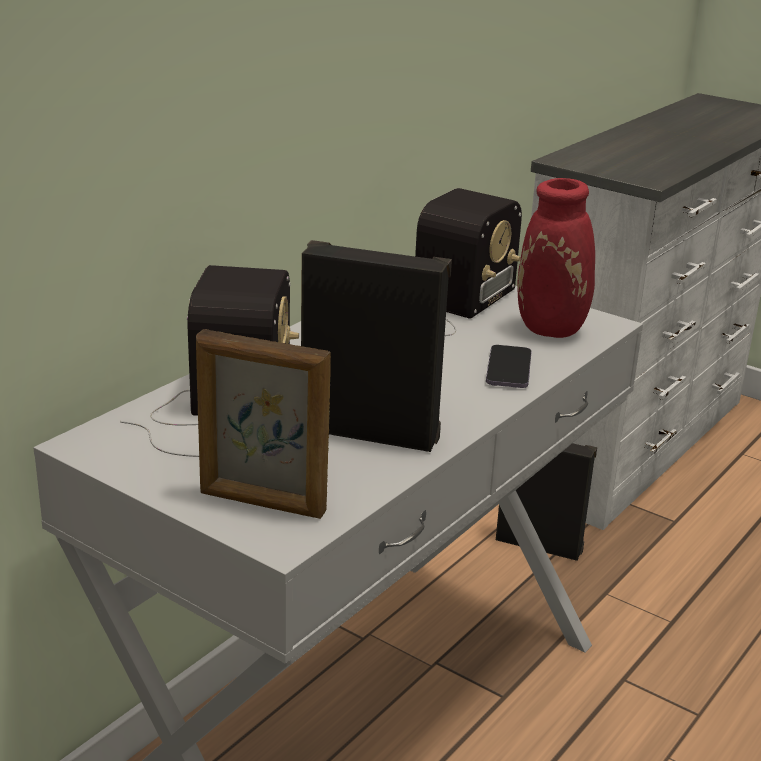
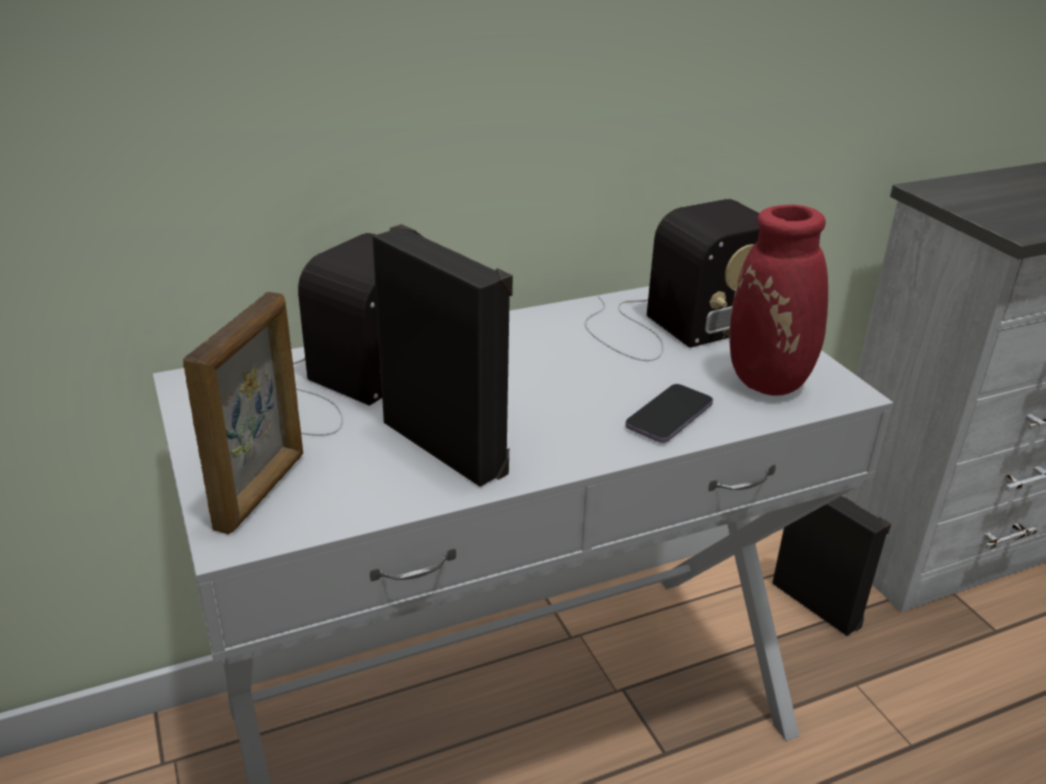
camera: 30 degrees right, 5 degrees up
(262, 503) = (262, 490): picture frame -> picture frame turned 120 degrees counterclockwise

